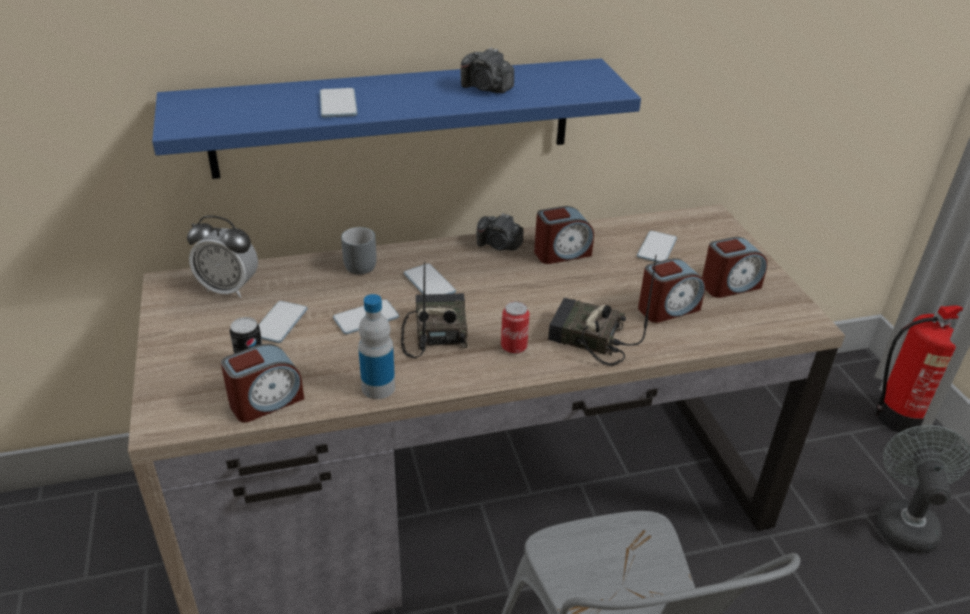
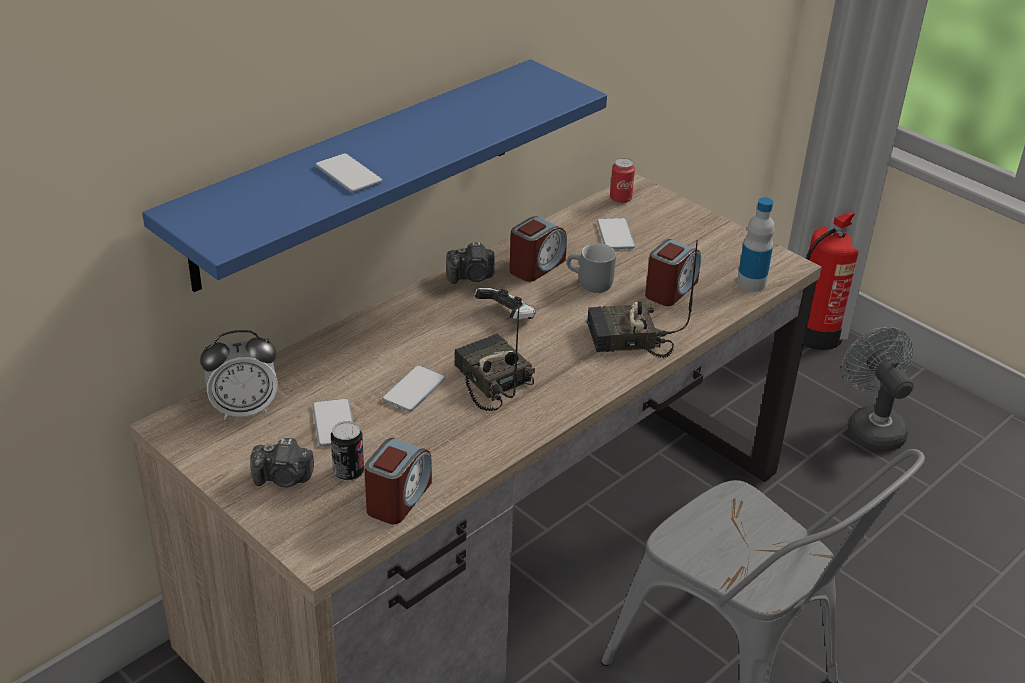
camera: 30 degrees left, 0 degrees up
(355, 265) = (350, 341): grey mug -> grey mug (589, 284)
(378, 387) = (488, 448): bottle -> bottle (751, 283)
(429, 283) = (441, 336): phone -> none
(486, 88) = (465, 120): camera -> camera (284, 478)
(497, 285) = (506, 317): none -> game controller
(513, 347) = (572, 369): can -> can (620, 199)
(729, 285) = (703, 251): alarm clock -> none

